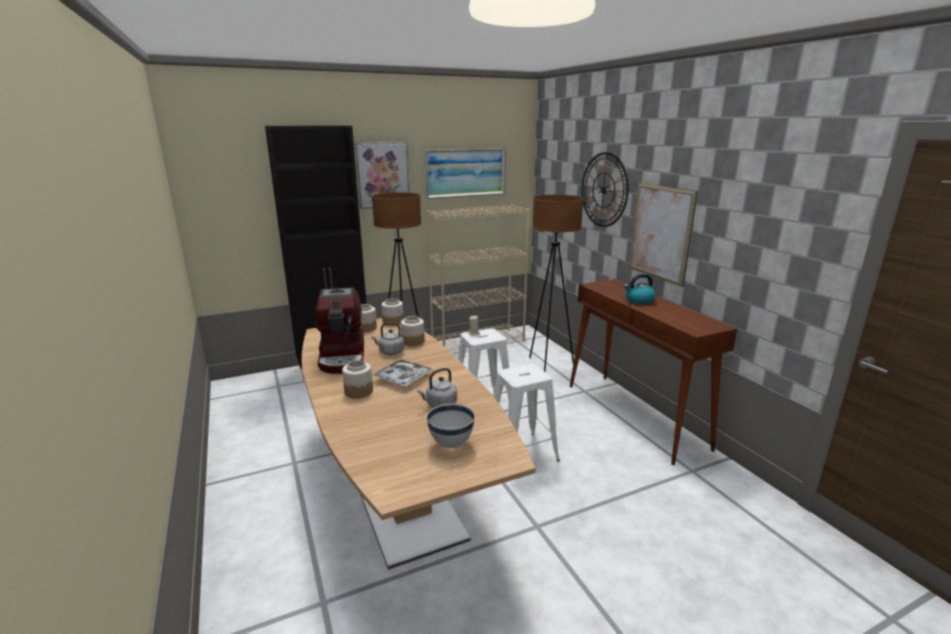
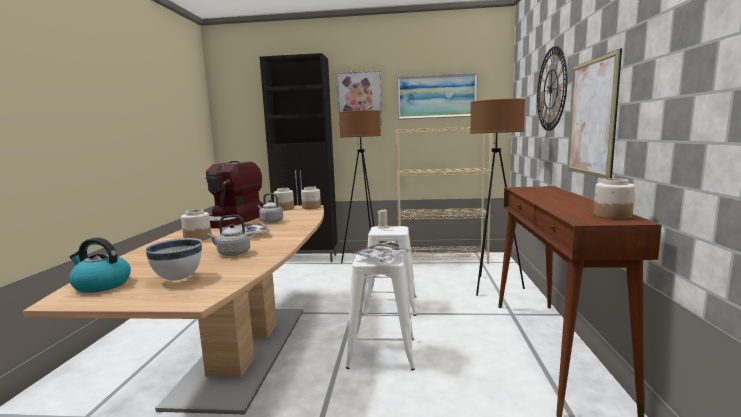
camera: 30 degrees right, 10 degrees down
(413, 341) = (300, 218): jar -> jar (612, 215)
(528, 373) = (382, 258): none -> tray
(638, 300) = (552, 198): kettle -> kettle (101, 285)

